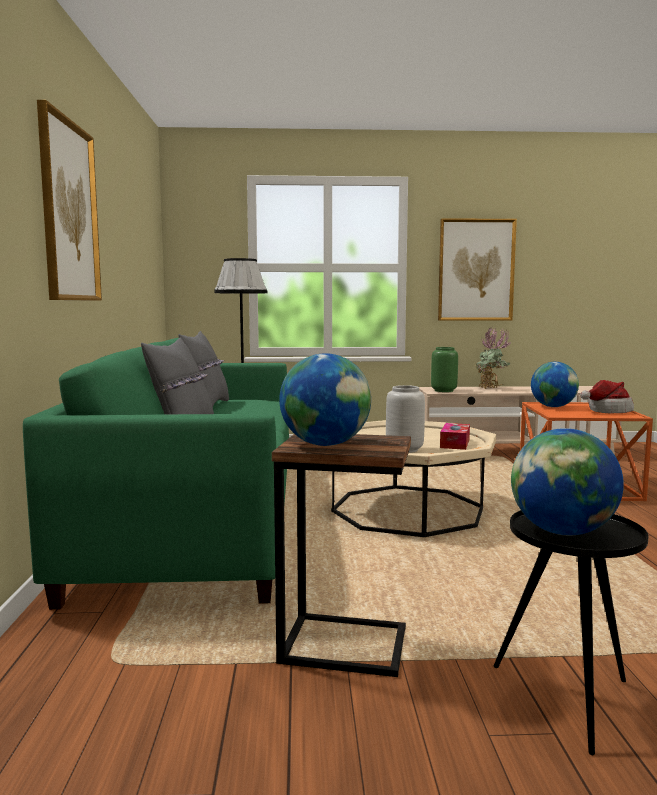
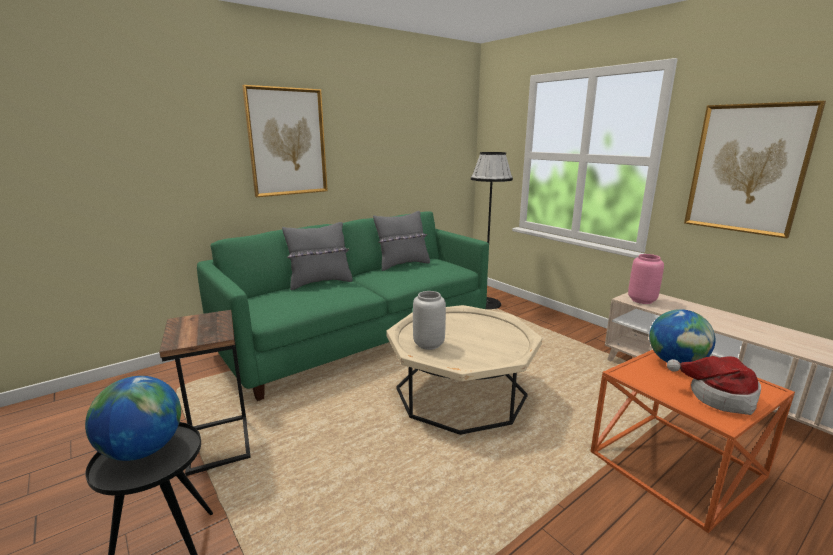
camera: 55 degrees right, 10 degrees up
(325, 444) = (190, 325): globe -> none
(444, 390) = (642, 300): green vase -> pink vase
(455, 443) = (478, 356): tissue box -> none
(491, 389) = (706, 315): potted plant -> none

